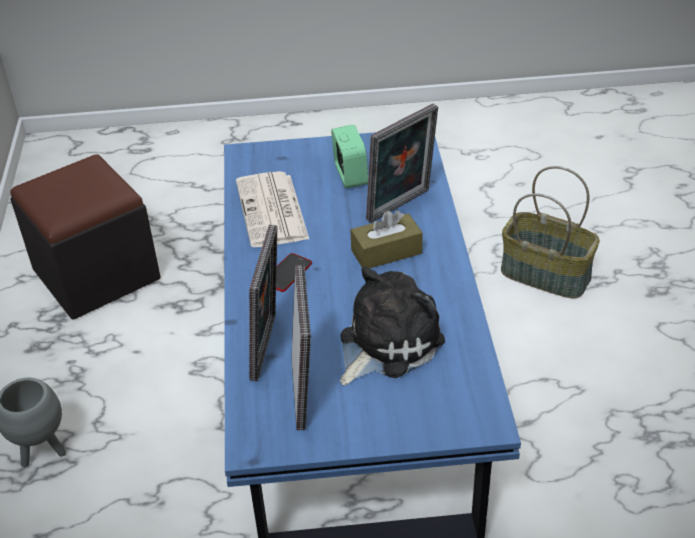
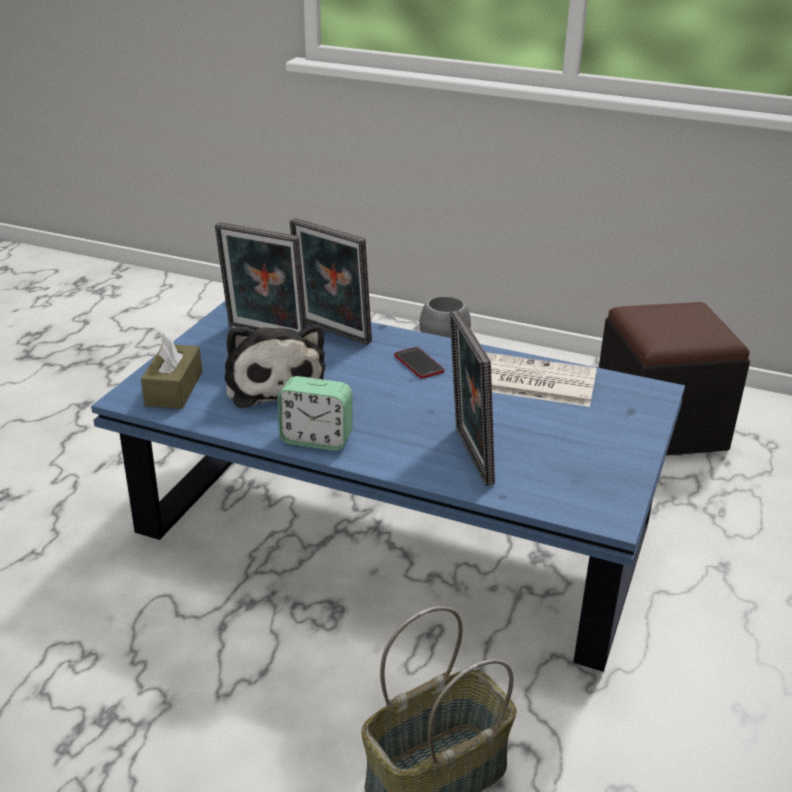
camera: 115 degrees right, 10 degrees down
(350, 175) = (560, 443): alarm clock -> alarm clock (316, 439)
(386, 252) = (398, 422): brown tissue box -> brown tissue box (174, 389)

